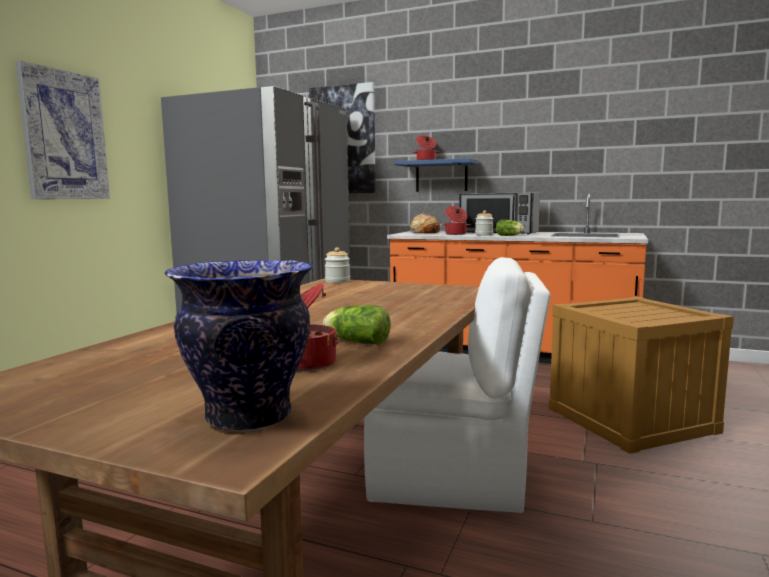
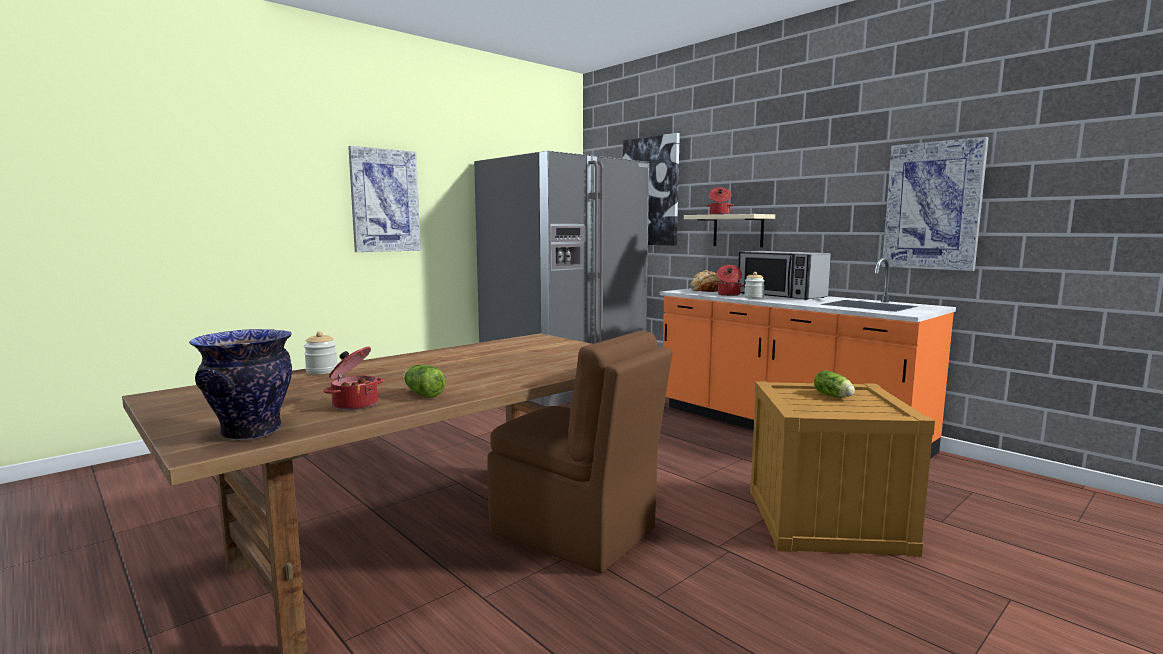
camera: 25 degrees right, 0 degrees up
(337, 281) = (542, 337): jar -> jar (322, 371)
(441, 176) = (738, 230): blue shelf -> beige shelf
(451, 479) = (576, 532): white chair -> brown chair
(510, 236) = (776, 301): lettuce -> lettuce (834, 396)
(620, 150) = (932, 206): none -> picture

